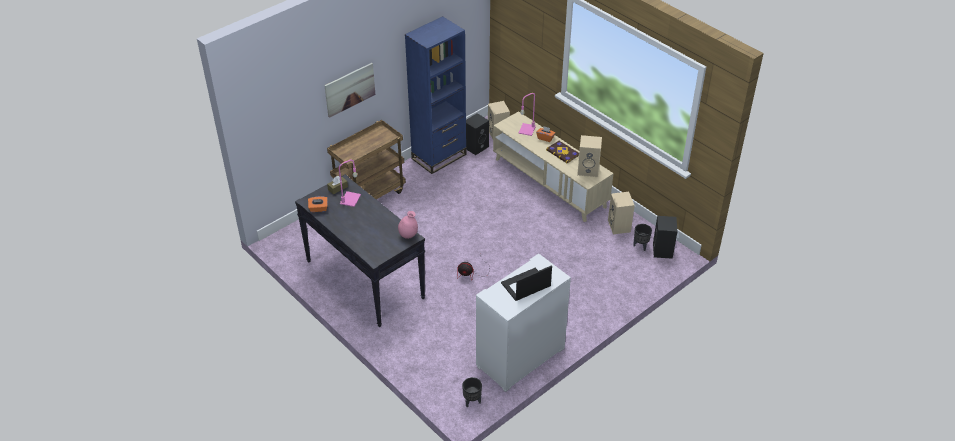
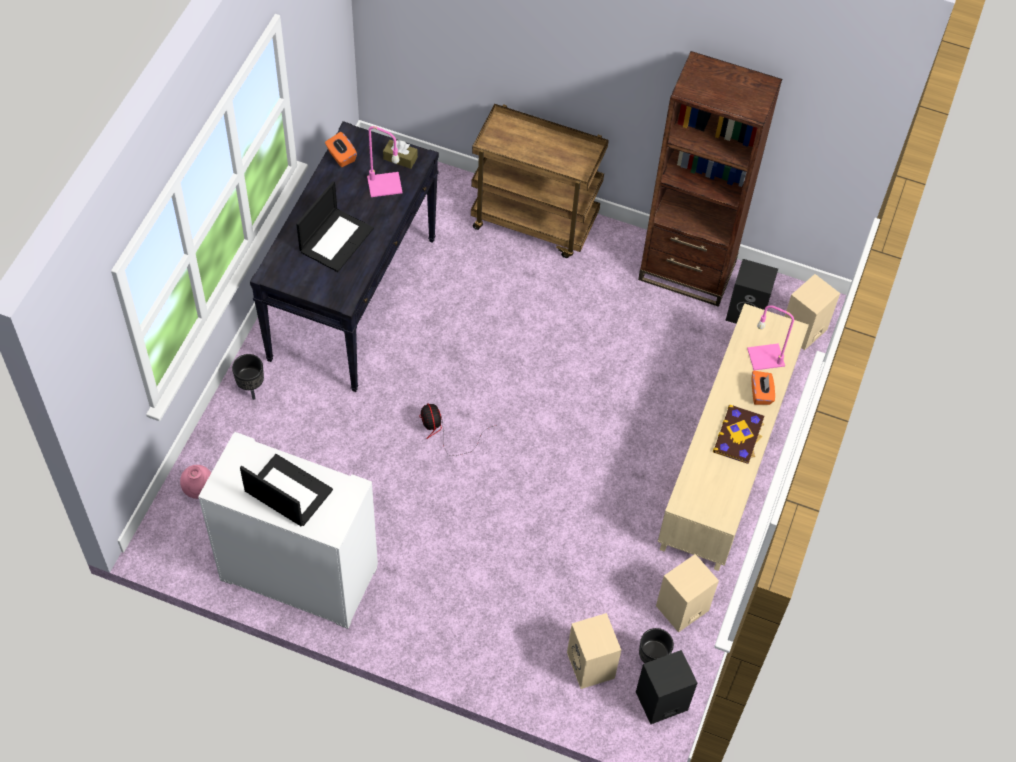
camera: 60 degrees right, 15 degrees up
(350, 89) = (562, 55): picture -> none
(371, 228) = (336, 239): none -> laptop
(408, 235) = (345, 293): pink vase -> pink vase (199, 490)
(439, 156) = (687, 271): blue bookcase -> brown bookcase
(472, 401) = (181, 543): black planter -> black planter (251, 389)
(588, 170) = (717, 493): beige speaker -> beige speaker (592, 666)

